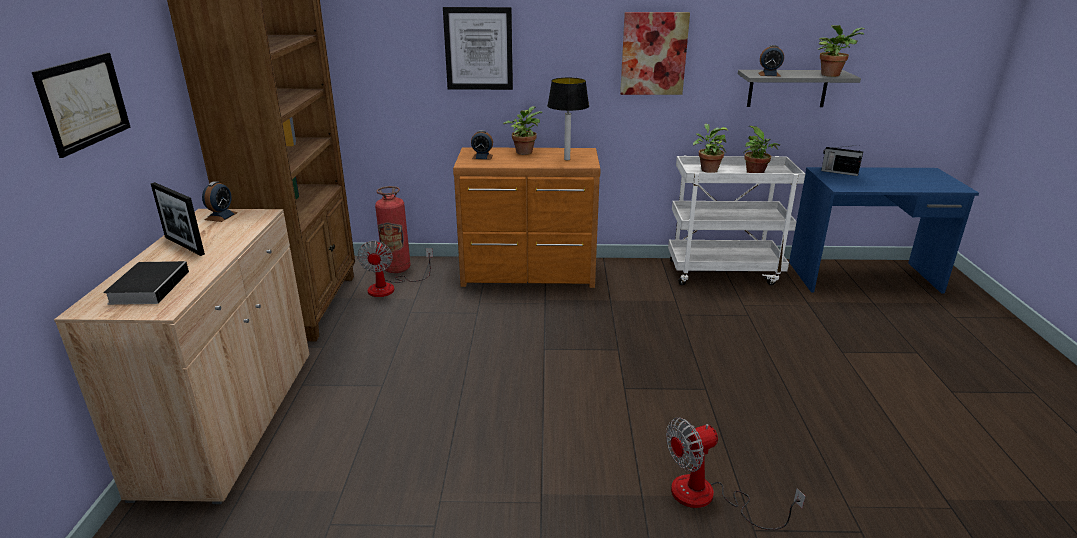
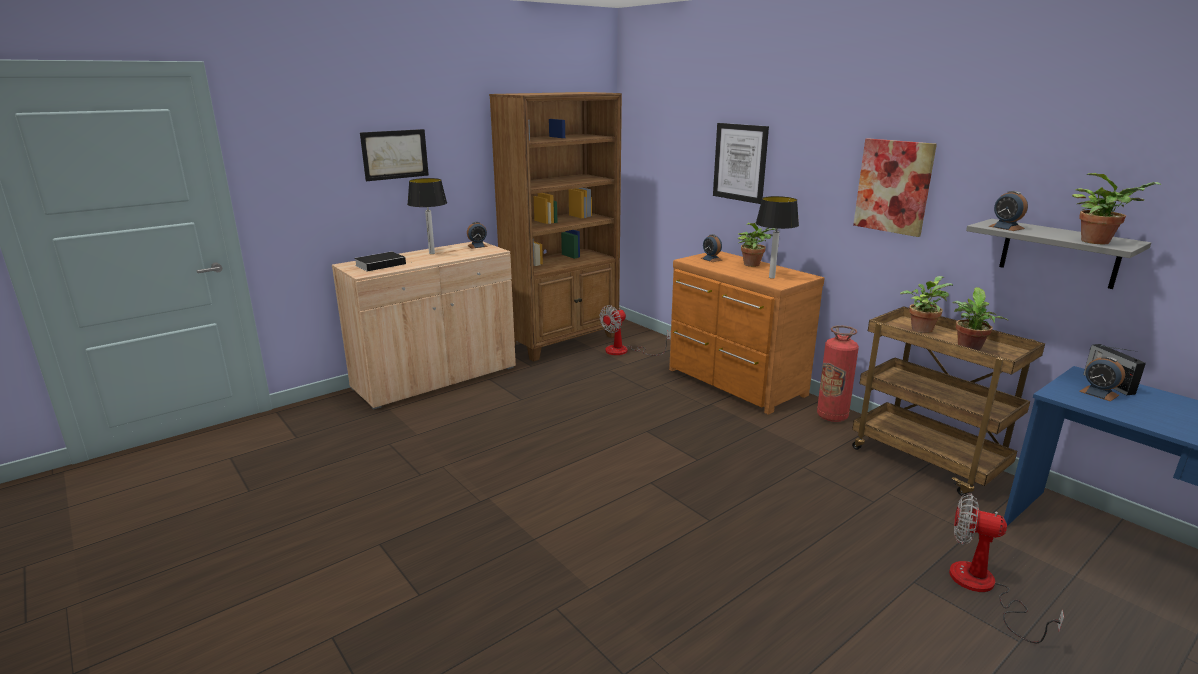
camera: 50 degrees right, 5 degrees down
(184, 245) = (432, 253): picture frame -> table lamp
(397, 268) = (650, 342): fire extinguisher -> fire extinguisher (832, 416)
(708, 498) = (567, 571): fan -> fan (983, 589)
(724, 272) = (928, 461): white cart -> brown cart
(849, 179) = (1098, 393): none -> alarm clock

